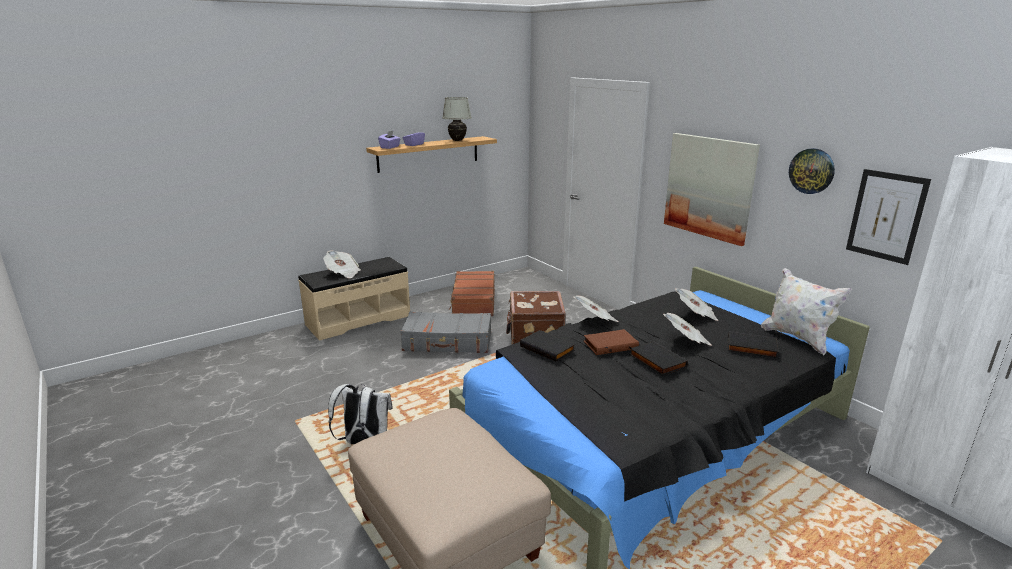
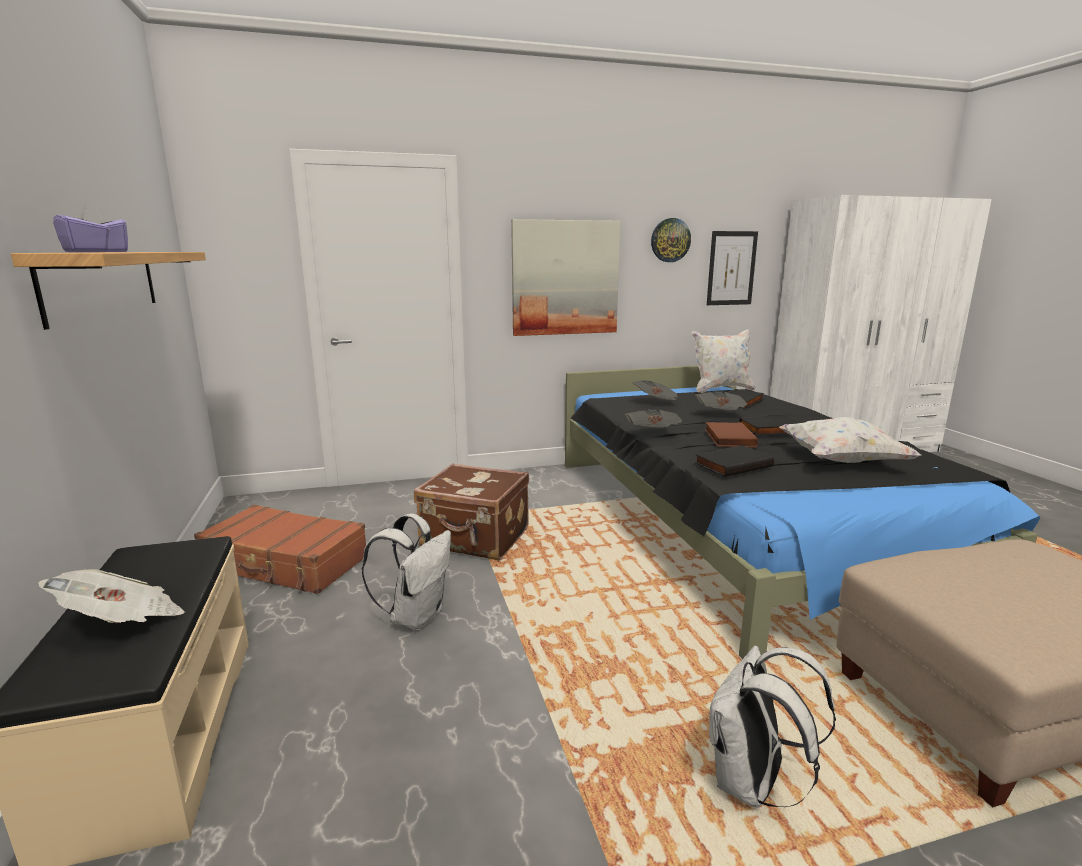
camera: 70 degrees left, 5 degrees down
(448, 342) = (416, 616): grey suitcase -> white backpack
(457, 140) = (155, 251): white table lamp -> none
(600, 390) = (841, 461): none -> white pillow

